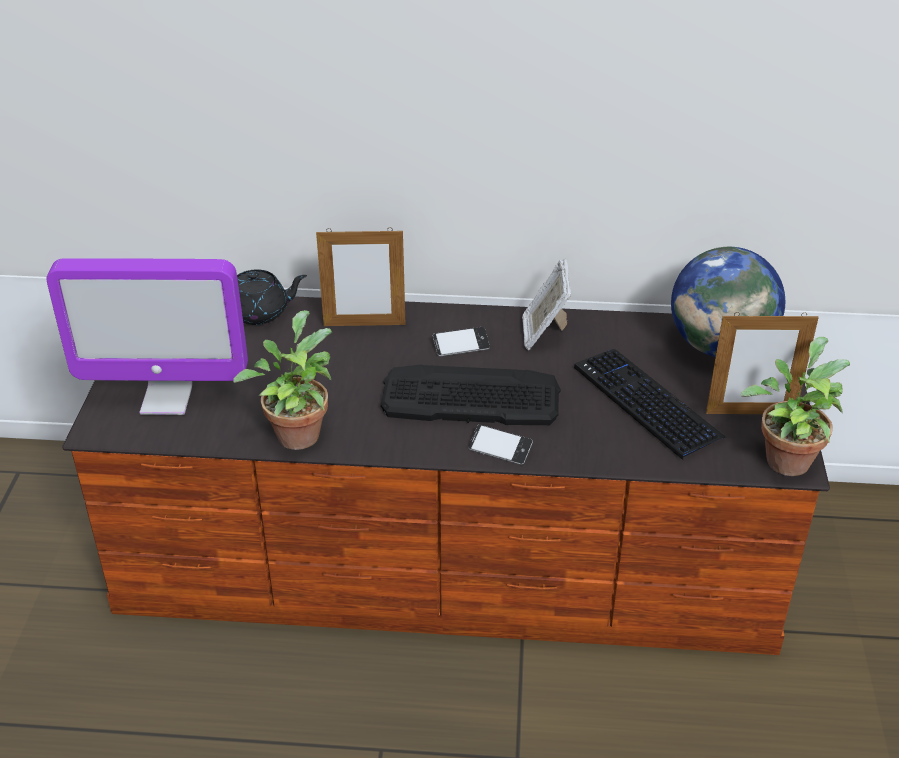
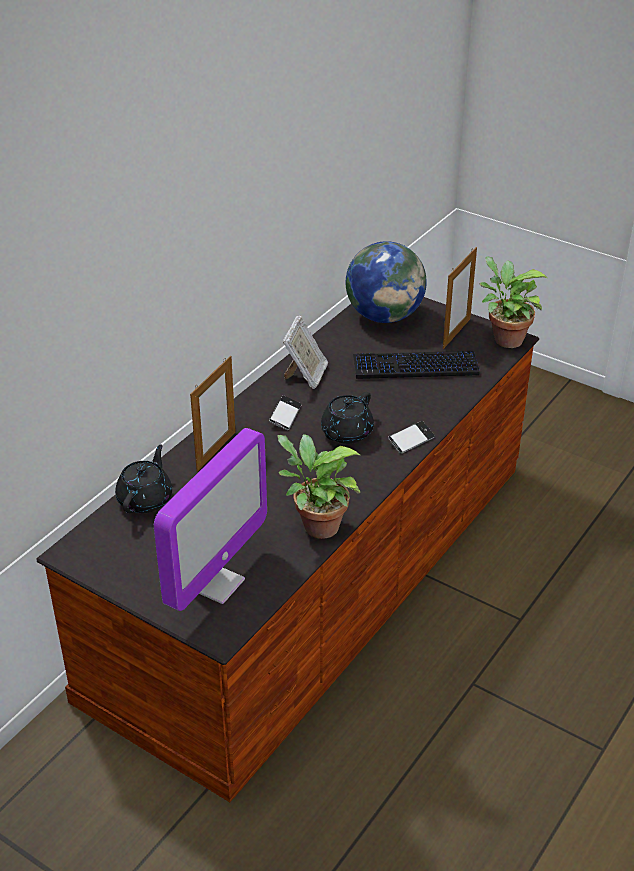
camera: 60 degrees left, 0 degrees up
(470, 396) = (346, 433): keyboard -> black teapot
(544, 333) = (305, 376): picture frame -> picture frame turned 105 degrees counterclockwise

